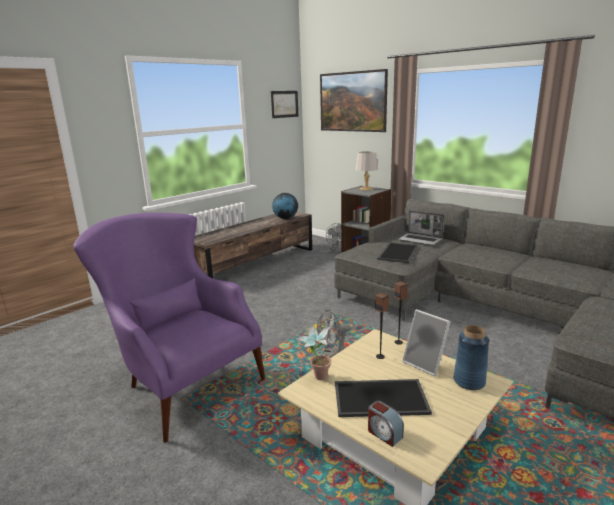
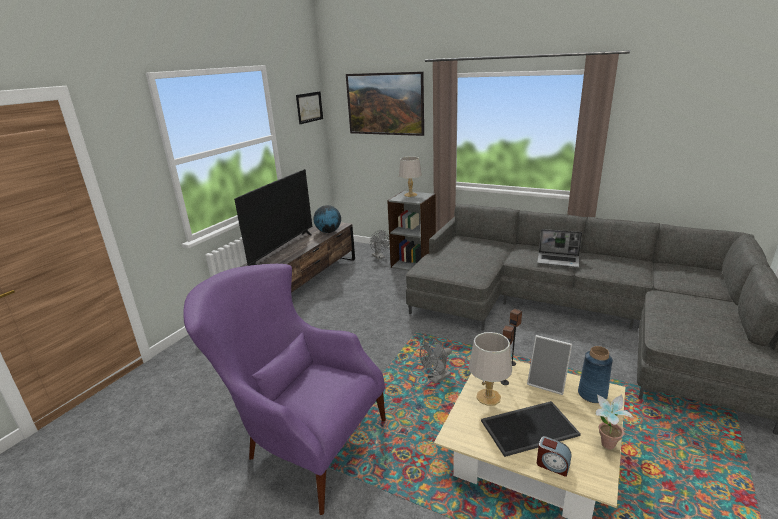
camera: 15 degrees left, 5 degrees up
(236, 227) = (282, 249): none -> television
(316, 377) = (460, 418): potted plant -> potted plant (605, 447)
(356, 366) = (489, 397): none -> grey table lamp
(397, 252) = (465, 263): tray -> none
(420, 240) = (478, 245): laptop -> laptop (558, 260)

